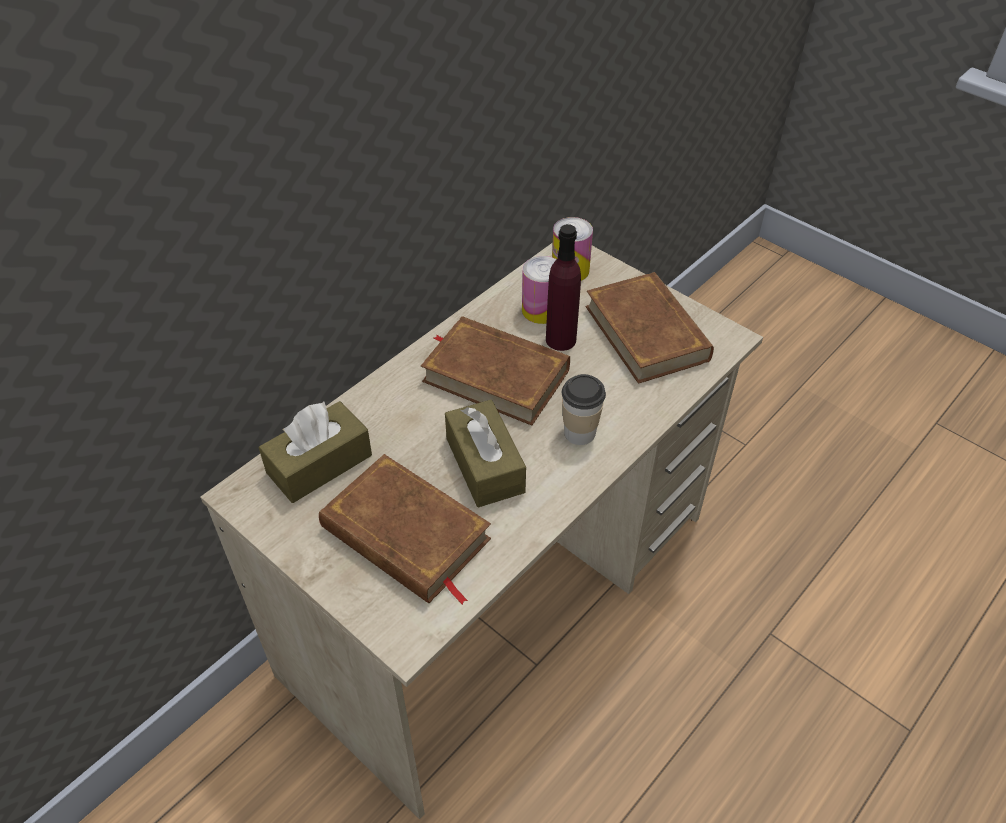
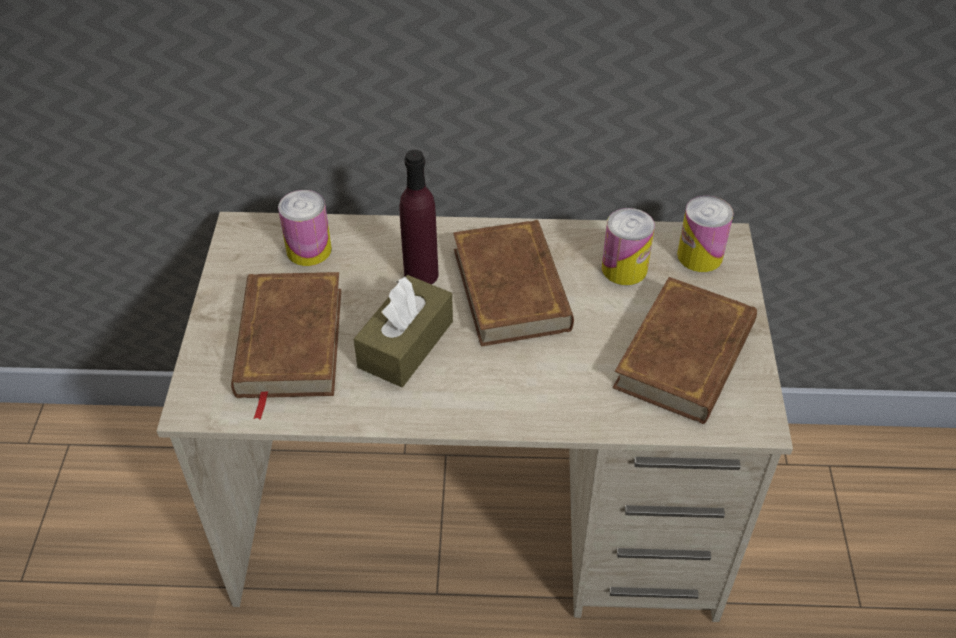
camera: 50 degrees right, 0 degrees up
(319, 464) = (309, 250): brown tissue box -> can
(561, 340) = (603, 303): purple bottle -> purple bottle (421, 274)
(579, 432) = (507, 382): cup -> none

